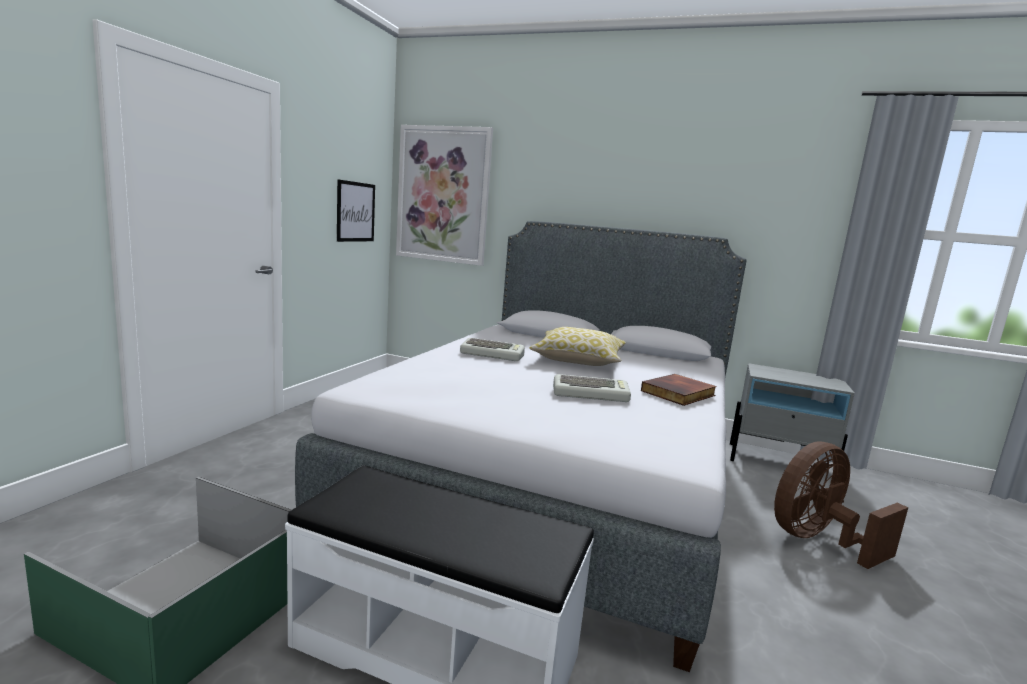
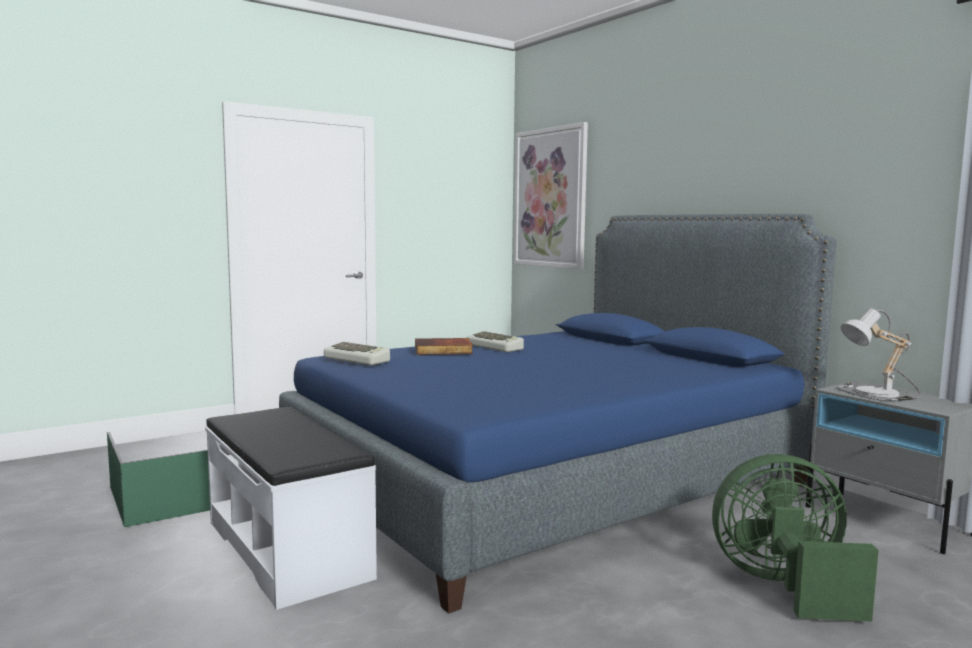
camera: 35 degrees right, 5 degrees down
(355, 212) = (463, 222): picture -> none
(555, 476) = (549, 481): grey bed -> blue bed
(578, 360) = (578, 356): pillow -> none
(591, 394) = (514, 375): keyboard -> keyboard (358, 359)
(679, 393) = (617, 383): book -> book (442, 350)
(786, 376) = (878, 394): none -> table lamp
(817, 540) = (784, 586): brown fan -> green fan

